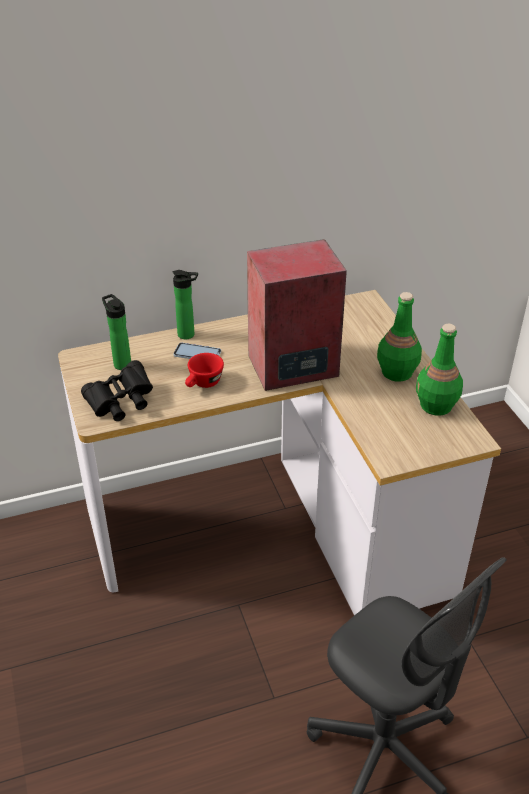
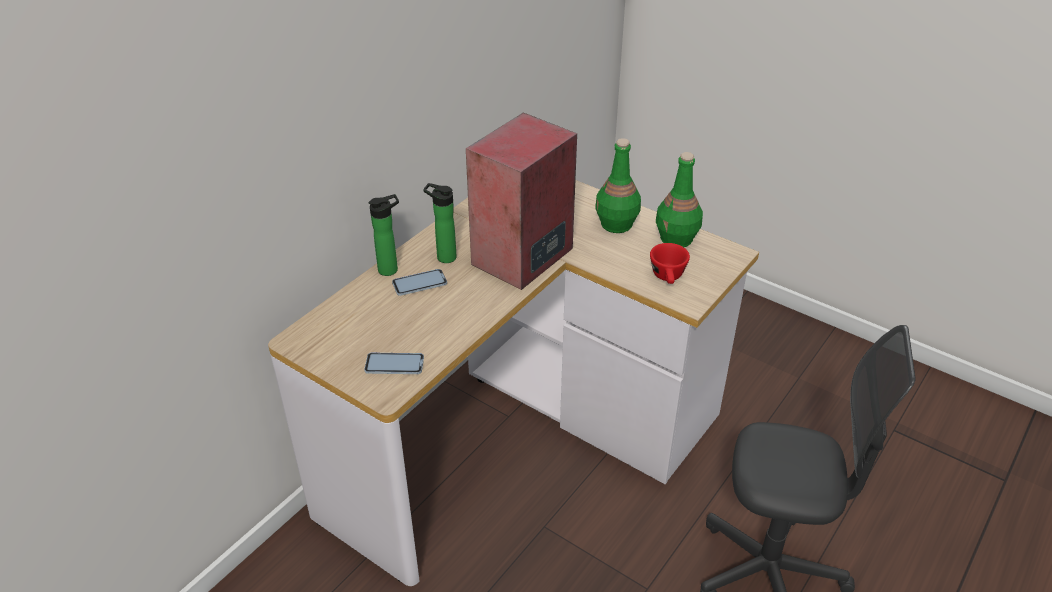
camera: 35 degrees left, 0 degrees up
(121, 363) = (350, 326): bottle -> bottle (443, 257)
(121, 403) = (394, 365): black binoculars -> phone
(203, 384) = (457, 309): red cup -> red cup (668, 278)

